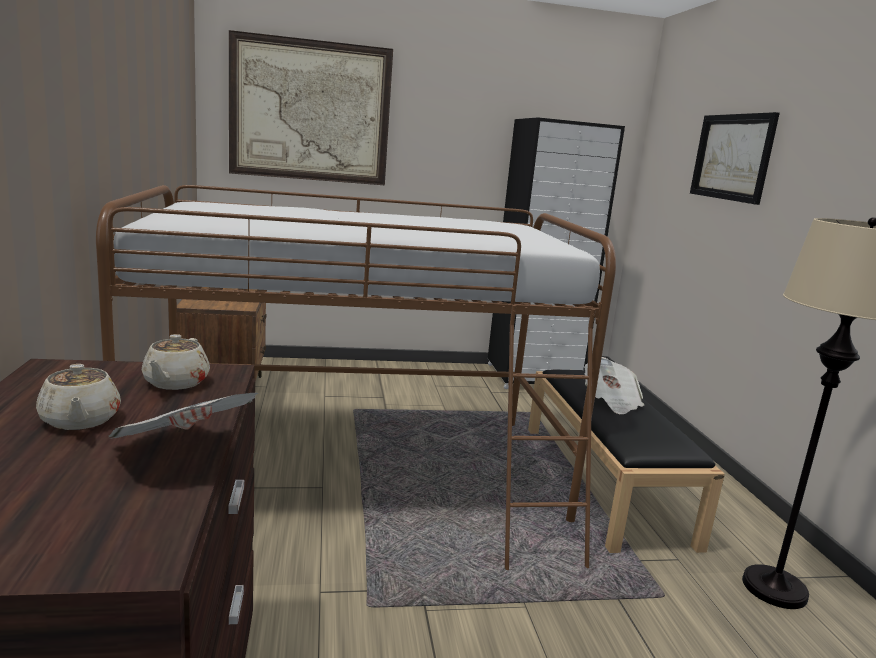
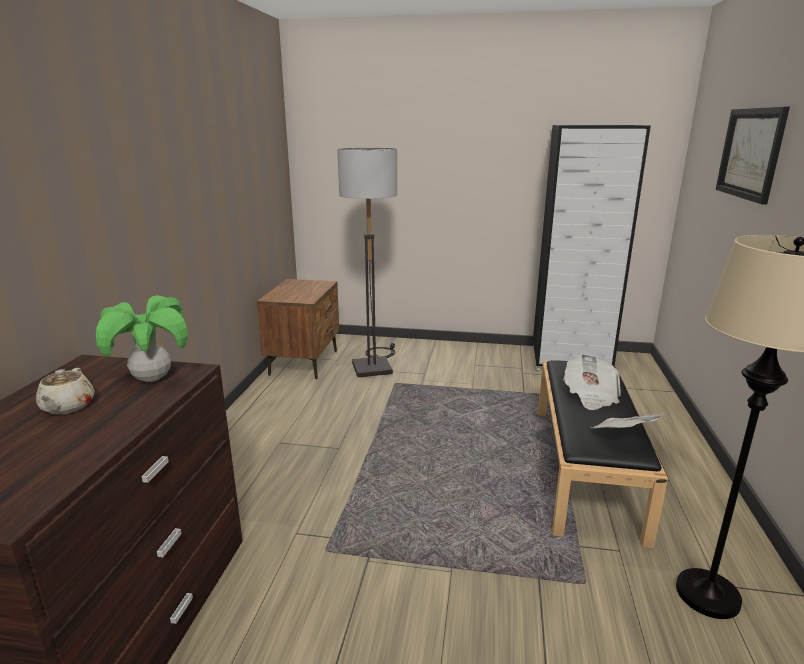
camera: 20 degrees right, 5 degrees up
(175, 383) = (152, 379): beige teapot -> potted plant
(184, 452) = (106, 437): newspaper -> newspaper (624, 436)
(310, 111) = (372, 135): picture -> none
(317, 389) = (374, 364): none -> floor lamp
(359, 468) = (374, 435): brown bed -> none

